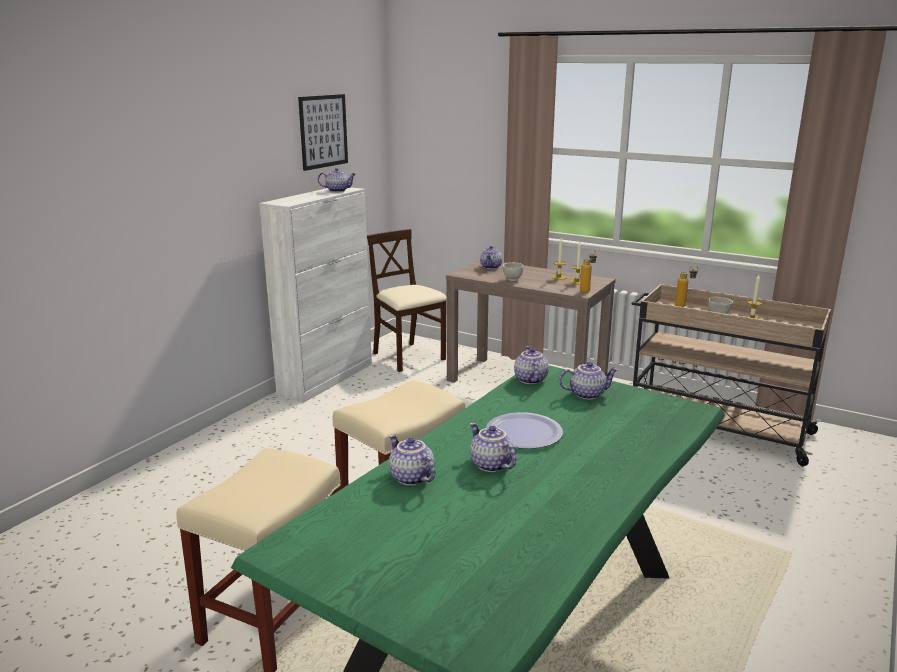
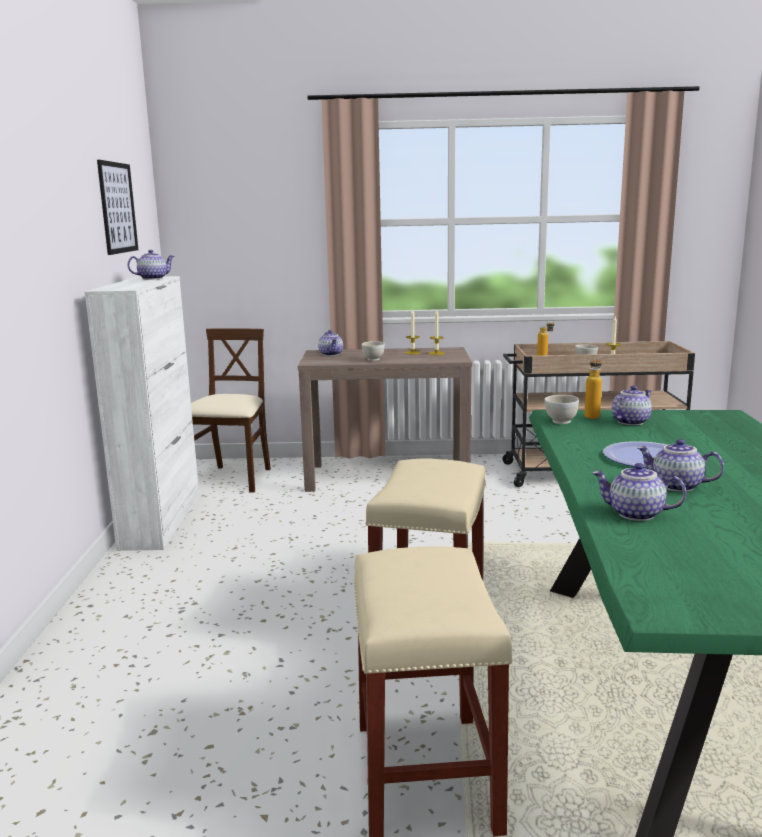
camera: 30 degrees left, 5 degrees down
(408, 357) = (233, 479): beige chair -> beige chair turned 75 degrees clockwise
(529, 379) = (560, 422): teapot -> white bowl
(587, 290) = (459, 357): bottle -> bottle (592, 415)

